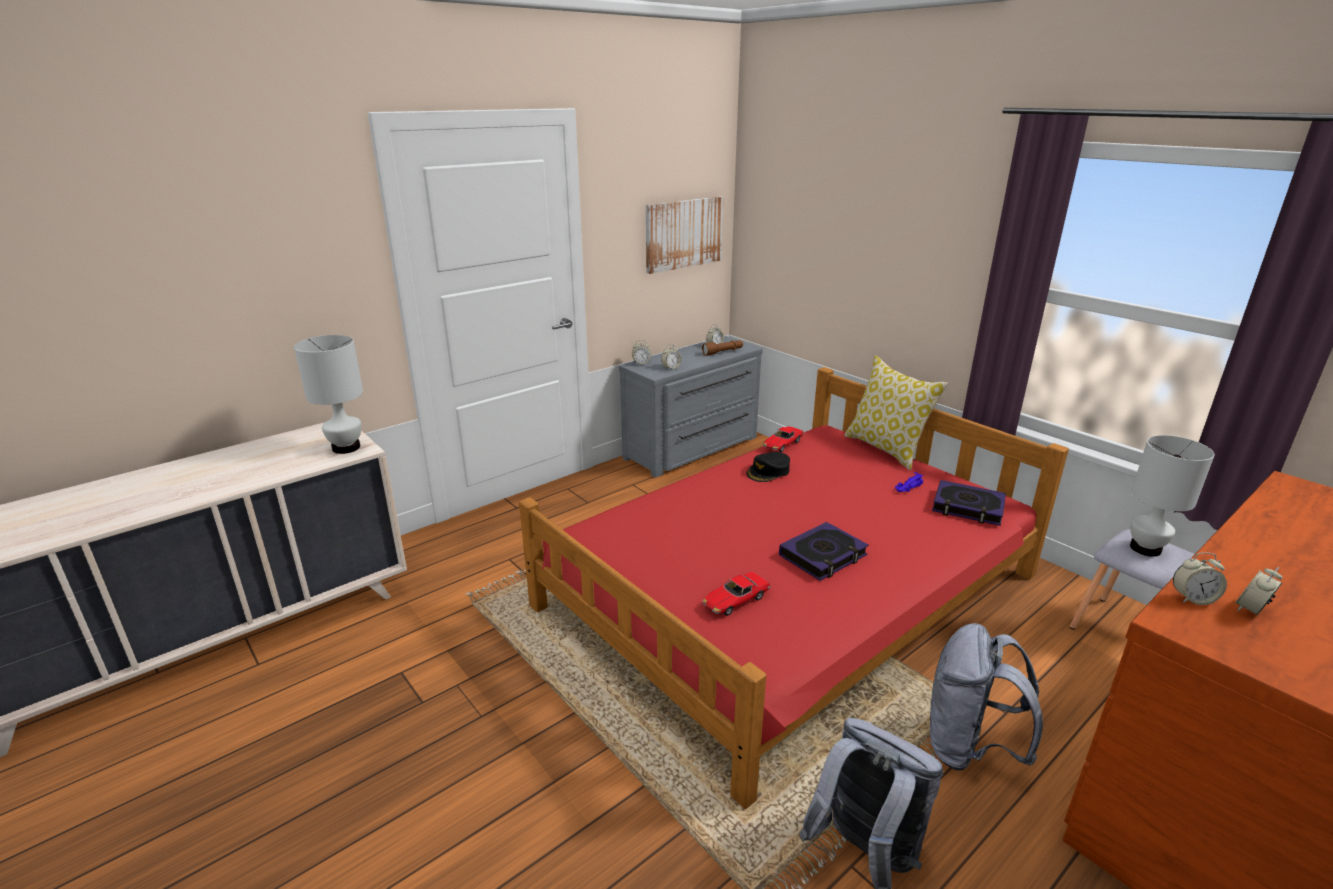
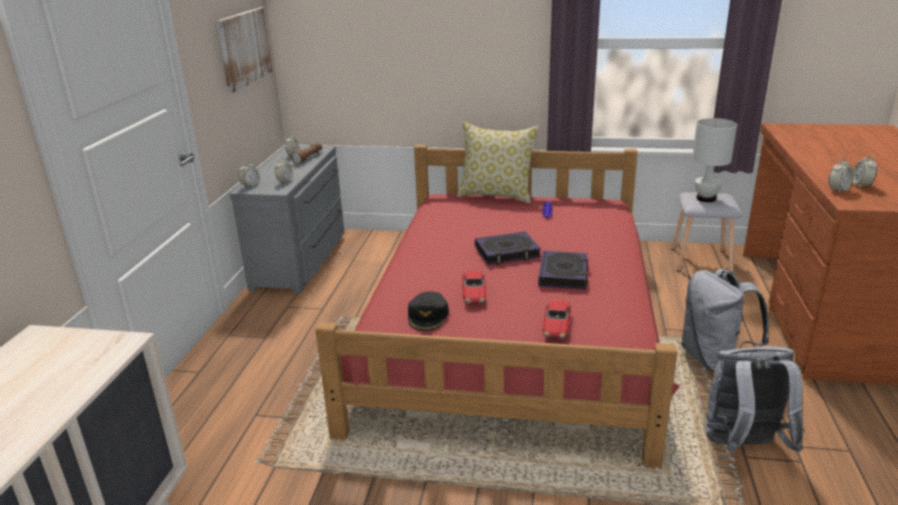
camera: 40 degrees left, 0 degrees up
(345, 448) = (97, 348): white table lamp -> none
(768, 471) = (446, 237): black cap -> black cap (428, 316)
(782, 444) = (426, 216): toy car -> toy car (474, 293)
(968, 507) = (596, 212): book -> book (507, 253)

